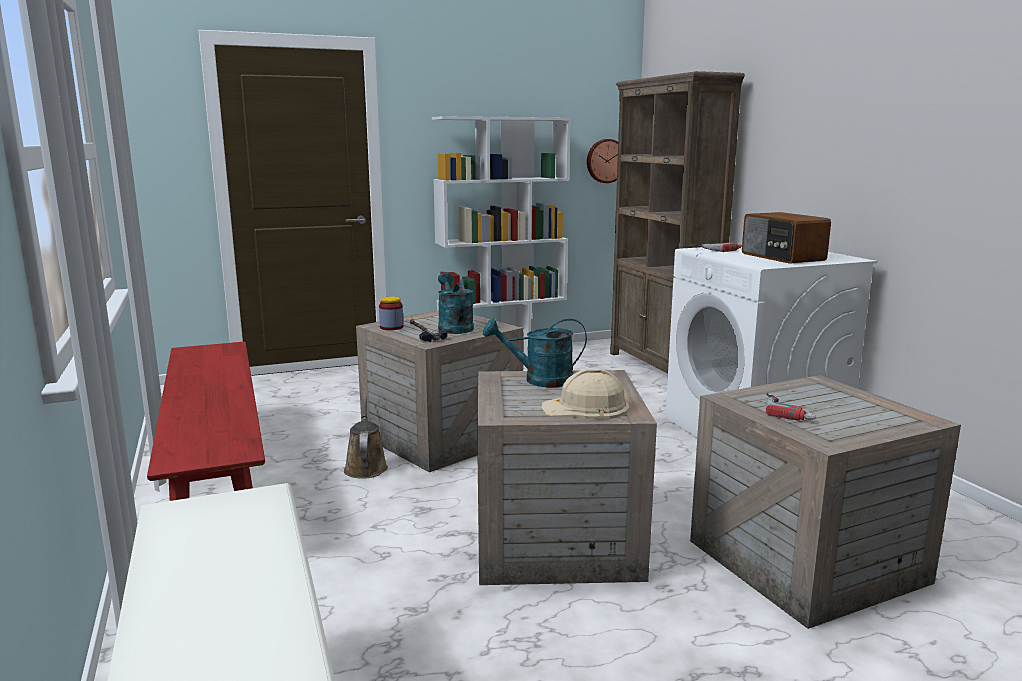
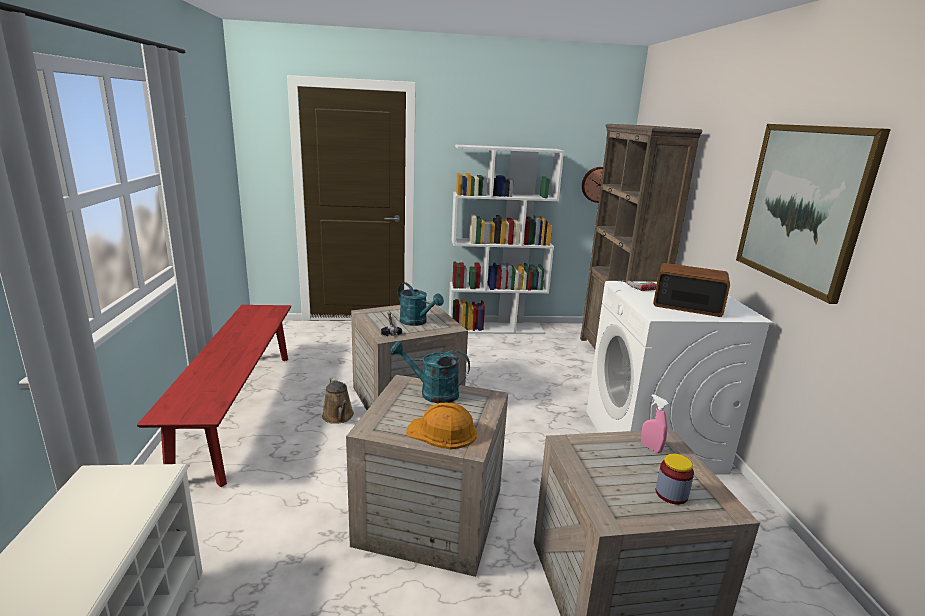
camera: 15 degrees right, 5 degrees up
(365, 467) = (338, 417): brown watering can -> brown watering can turned 150 degrees clockwise
(391, 327) = (373, 316): jar -> jar (671, 494)
(453, 327) = (417, 322): turquoise watering can -> turquoise watering can turned 135 degrees clockwise
(586, 407) = (442, 432): beige hard hat -> orange hard hat
(782, 257) = (687, 305): radio -> radio turned 120 degrees clockwise
(789, 410) = (608, 470): power drill -> none
(814, 390) = (651, 448): none -> pink spray bottle
(888, 131) = (802, 206): none -> picture

